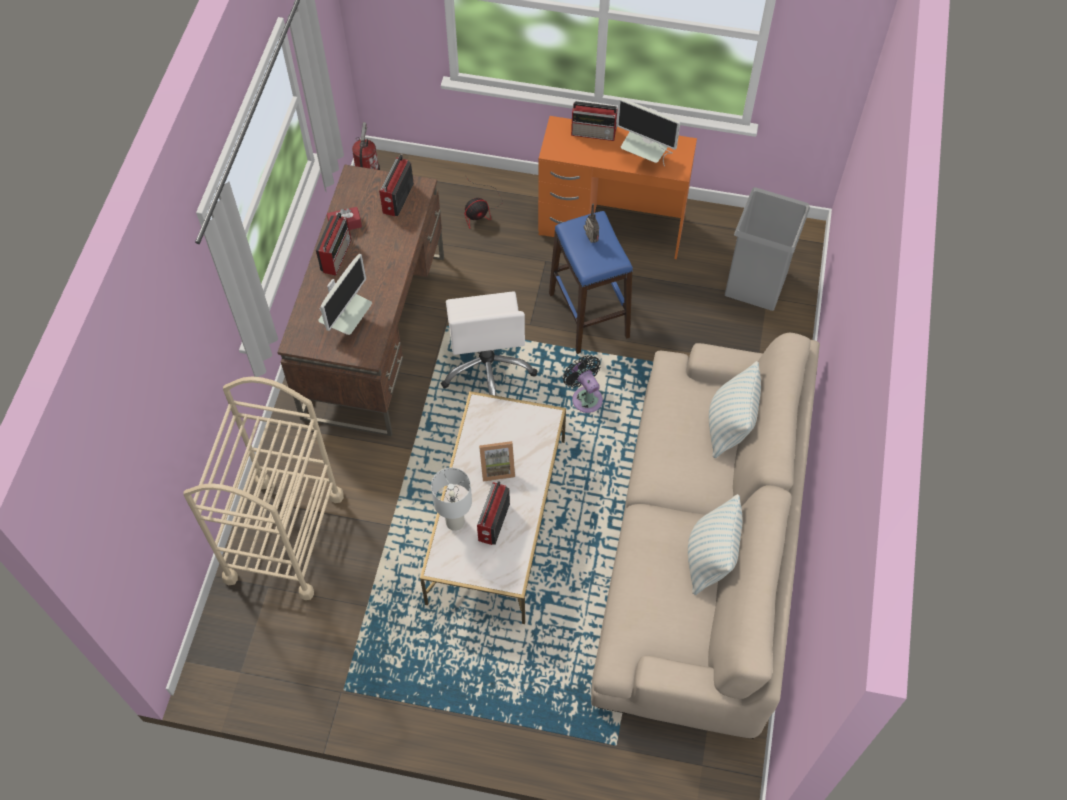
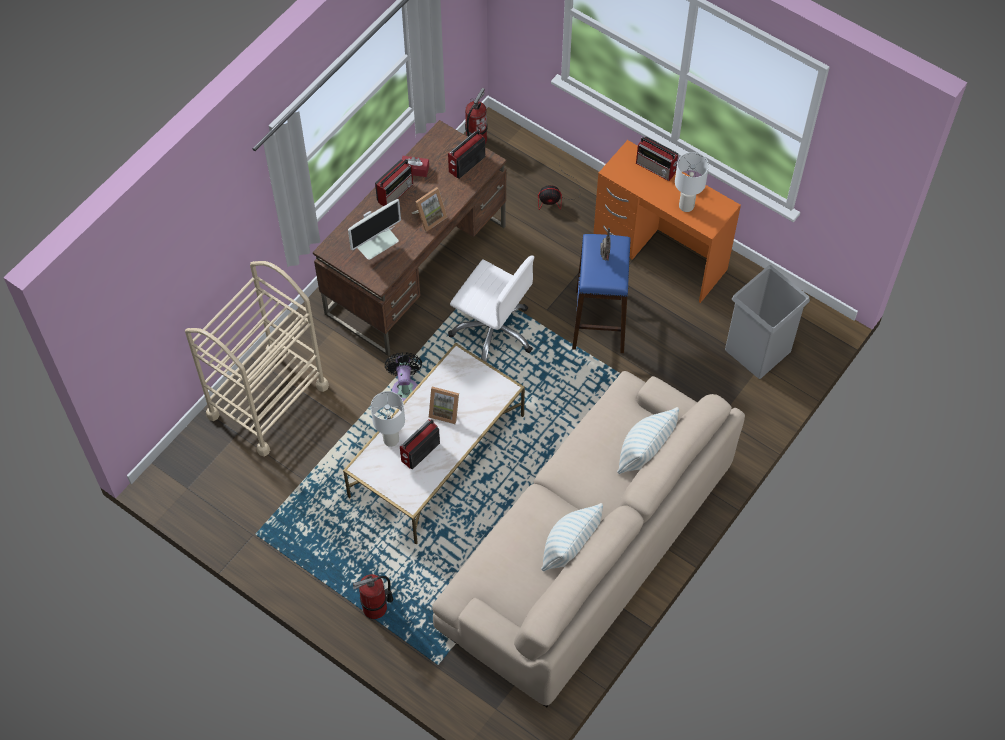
camera: 25 degrees right, 0 degrees up
(387, 268) = (429, 218): none -> picture frame
(488, 368) = (493, 332): white office chair -> white office chair turned 75 degrees counterclockwise
(517, 713) = (375, 608): none -> fire extinguisher
(585, 397) = (560, 387): black fan -> black fan (405, 388)
(645, 158) = (687, 206): monitor -> white table lamp

